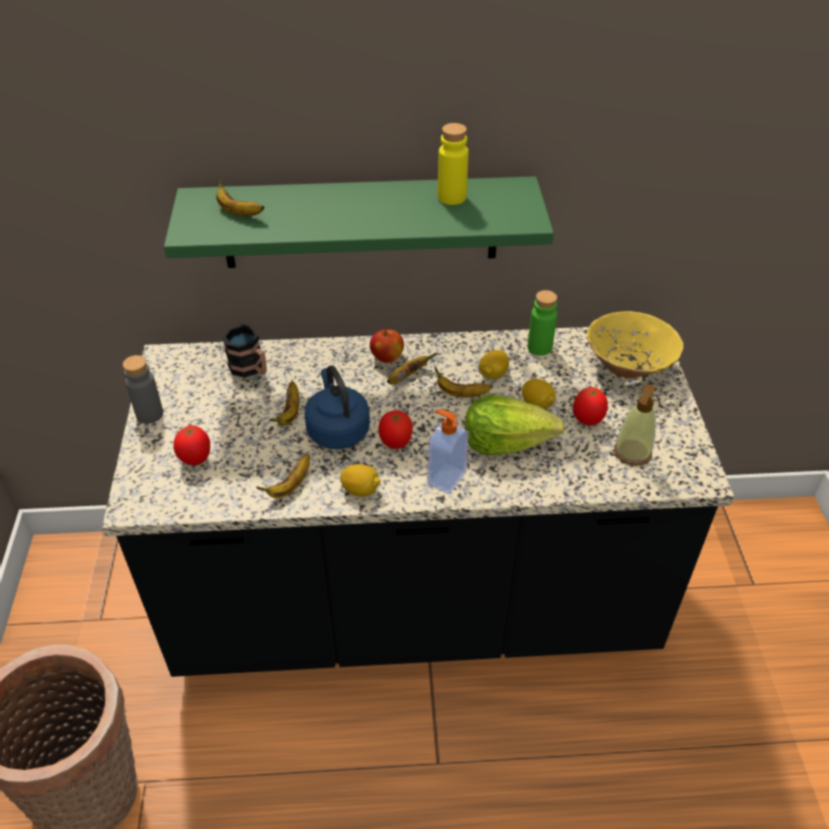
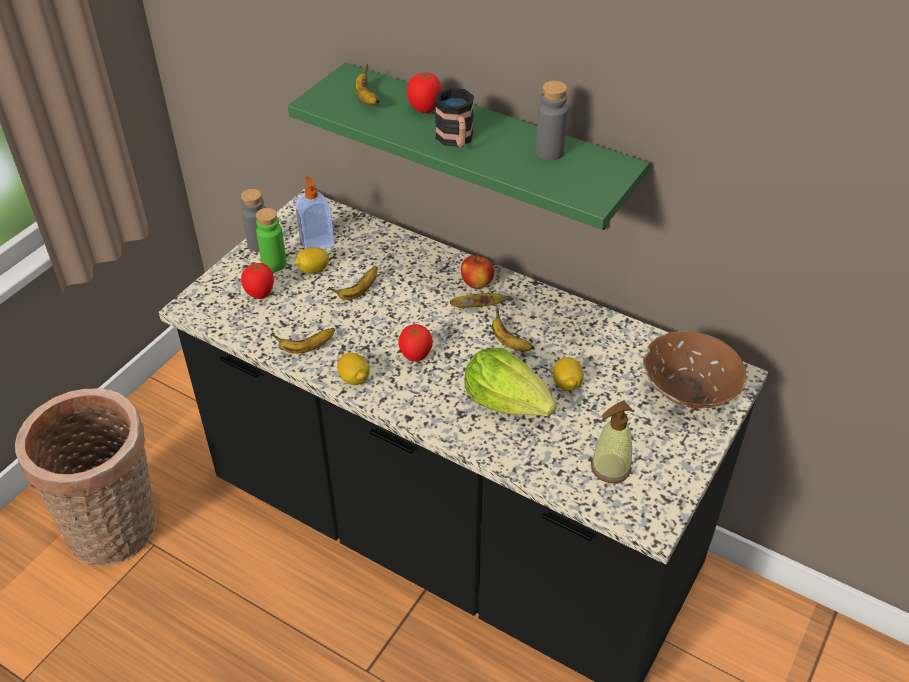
camera: 35 degrees right, 0 degrees up
(250, 369) = (362, 243): mug -> mug (456, 140)
(337, 430) = (381, 323): blue kettle -> none
(445, 478) = (428, 404): soap dispenser -> soap dispenser (317, 243)
(452, 197) = (549, 152): yellow bottle -> grey bottle
(493, 374) = (553, 340): lemon -> lemon (313, 270)
(539, 347) = (620, 336): green bottle -> green bottle (274, 264)
(588, 420) = (598, 420): tomato -> tomato (425, 110)
(627, 366) = (687, 393): yellow bowl -> brown bowl

